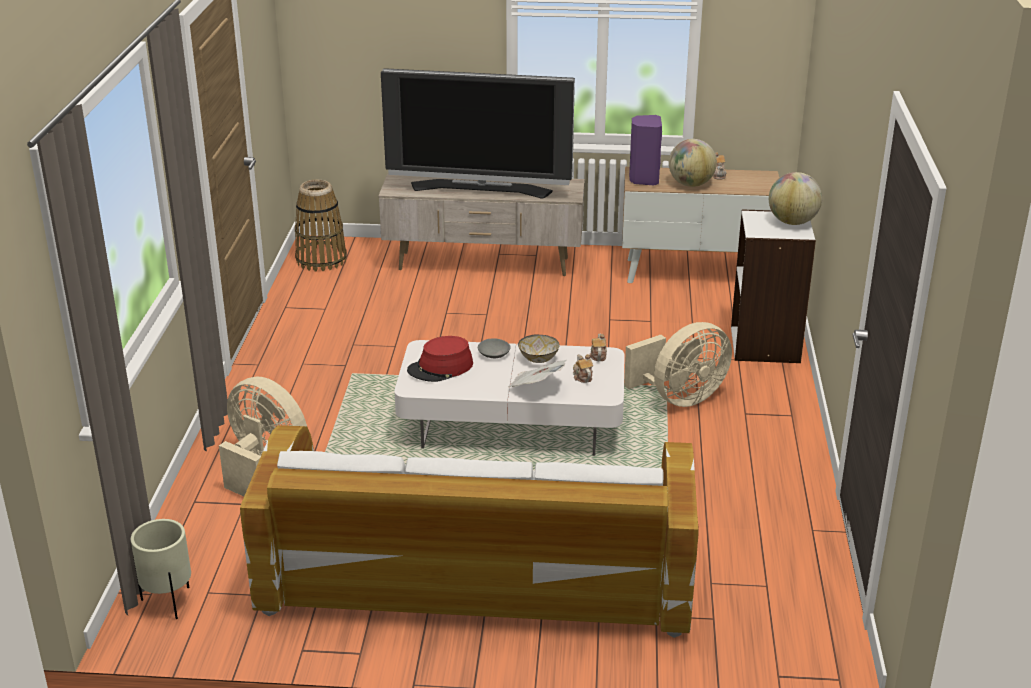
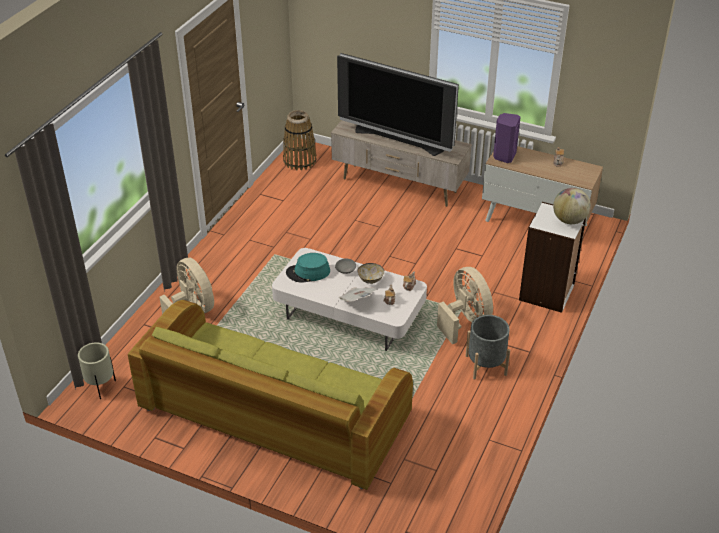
camera: 20 degrees right, 10 degrees up
(440, 368) = (308, 272): red hat -> turquoise hat
(476, 572) = (273, 413): white sofa -> green sofa
(680, 398) = (465, 321): beige fan -> beige fan turned 105 degrees counterclockwise
(690, 184) = (533, 167): globe -> none
(744, 443) = (486, 365): none -> grey planter

